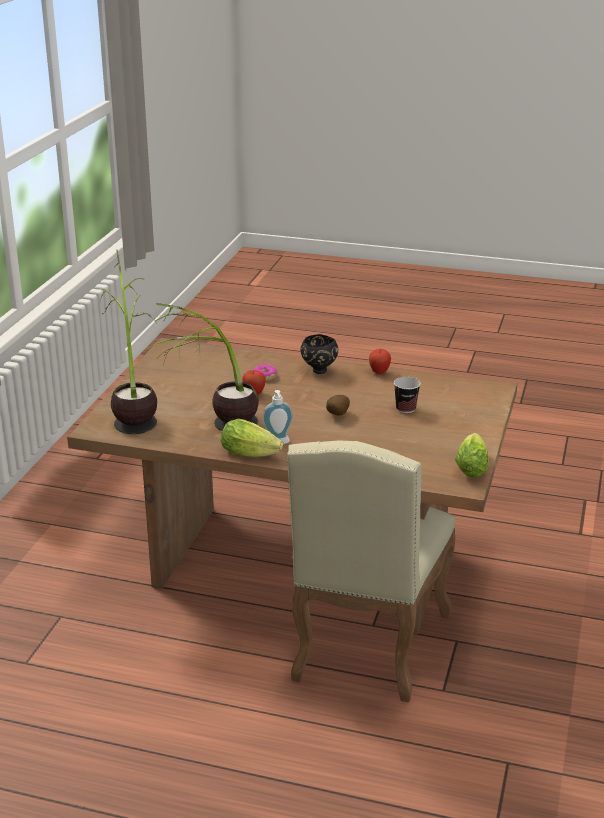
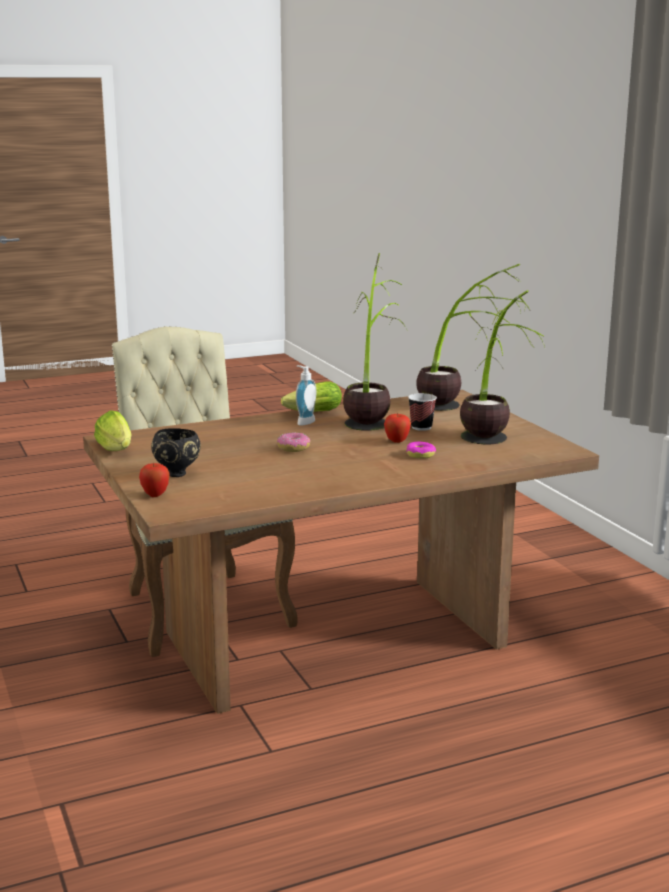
camera: 140 degrees right, 10 degrees down
(203, 366) = (492, 446): none -> potted plant
(318, 370) = (383, 473): black bowl -> black bowl (178, 474)
(336, 415) = (293, 448): potato -> donut
(379, 372) = (319, 489): apple -> apple (155, 495)
(405, 409) = (237, 469): cup -> cup (421, 427)

